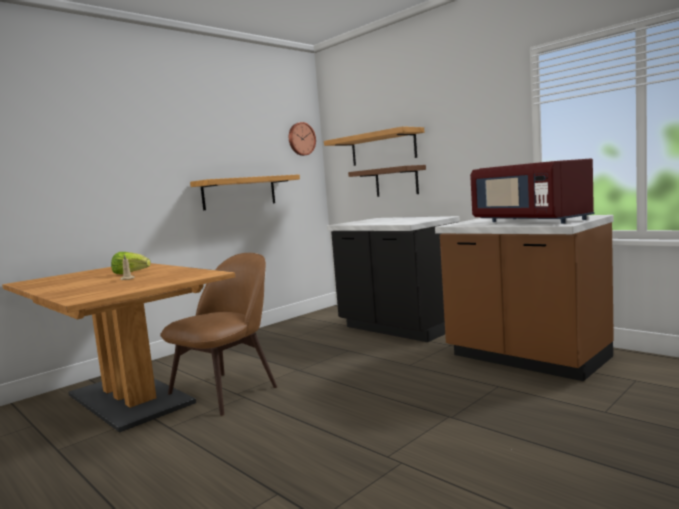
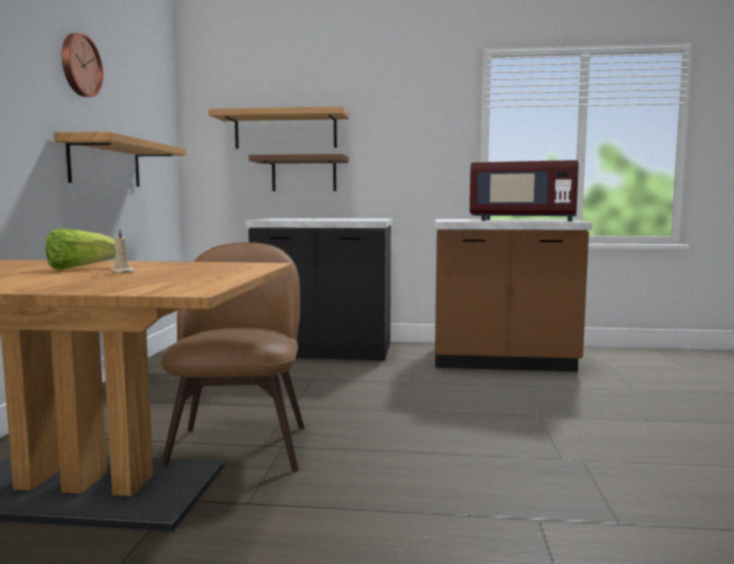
camera: 40 degrees left, 0 degrees up
(301, 139) = (161, 101): wall clock -> wall clock (79, 65)

